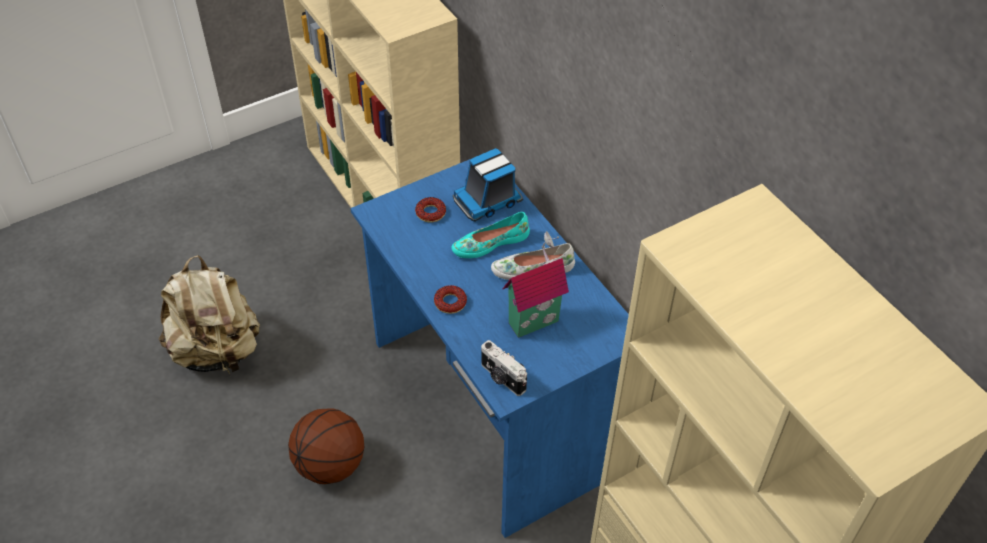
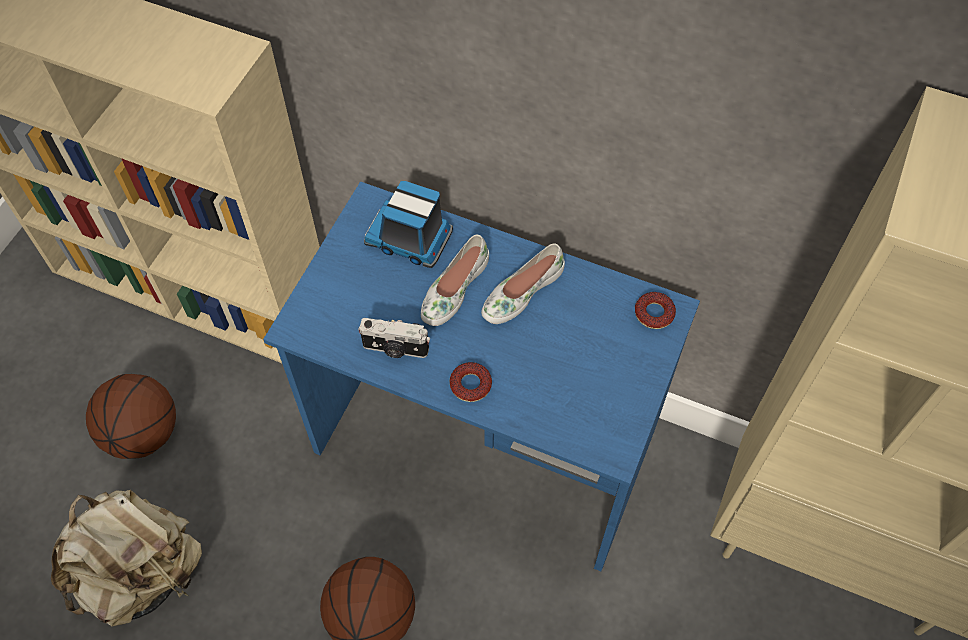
camera: 35 degrees left, 10 degrees up
(284, 270) = (143, 432): none -> basketball
(430, 213) = (360, 291): donut -> donut (654, 313)
(488, 200) = (410, 239): toy truck -> toy truck turned 90 degrees clockwise
(490, 243) = (453, 288): turquoise shoe -> white shoe
(502, 378) = (595, 437): camera -> camera (395, 349)
(532, 319) = (570, 350): toy house -> none

